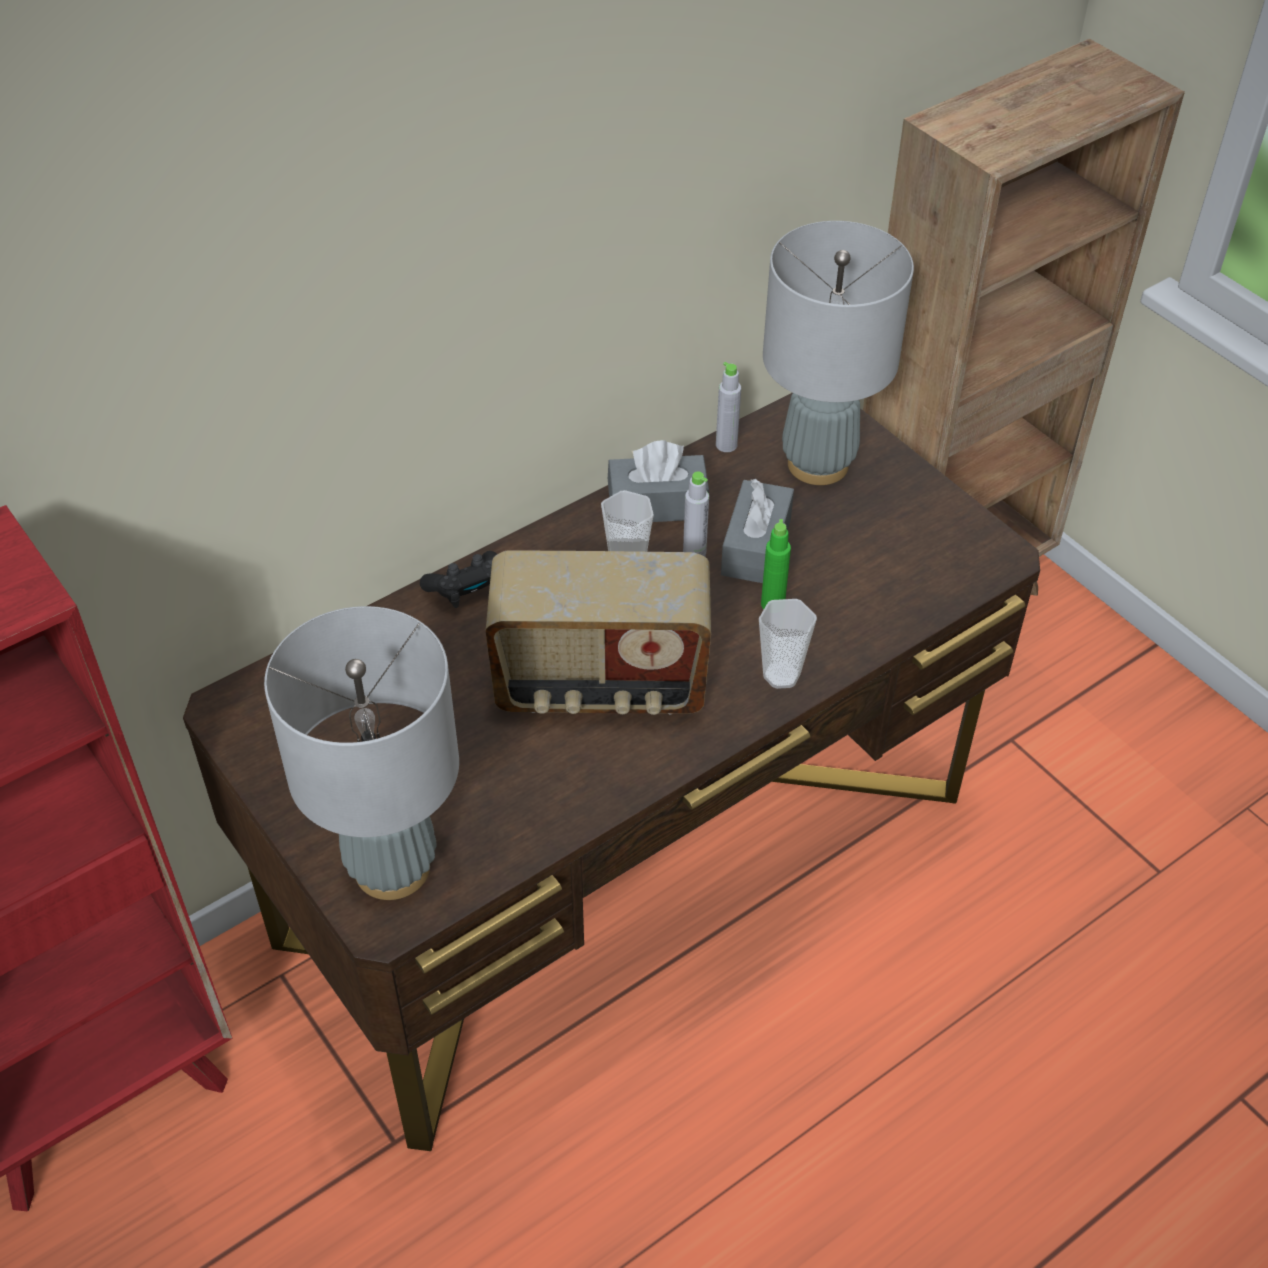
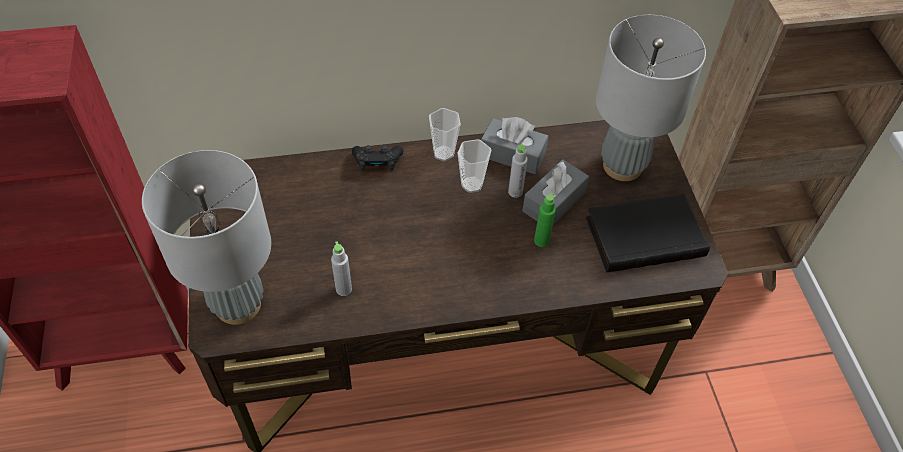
camera: 25 degrees right, 5 degrees up
(600, 686) = (413, 249): radio -> none
(726, 445) = (575, 134): grey bottle -> grey bottle (344, 289)
(781, 675) = (519, 286): cup -> cup (443, 153)
(903, 543) = (644, 235): none -> black book

